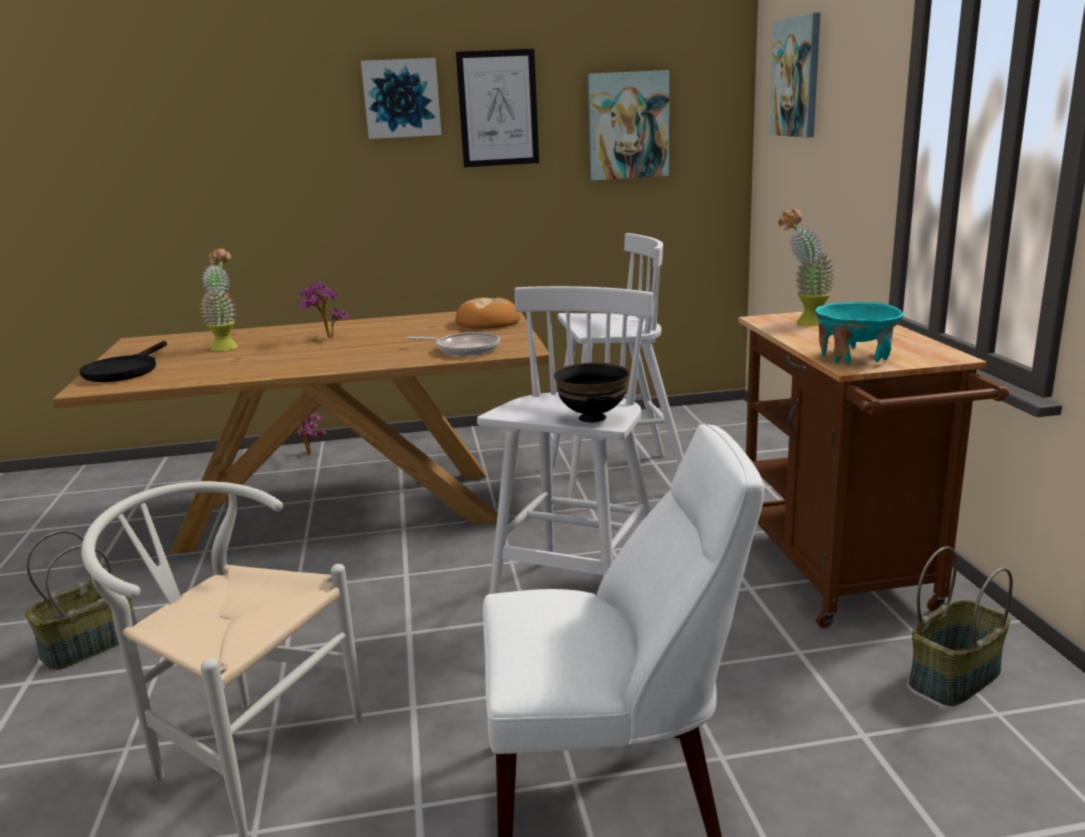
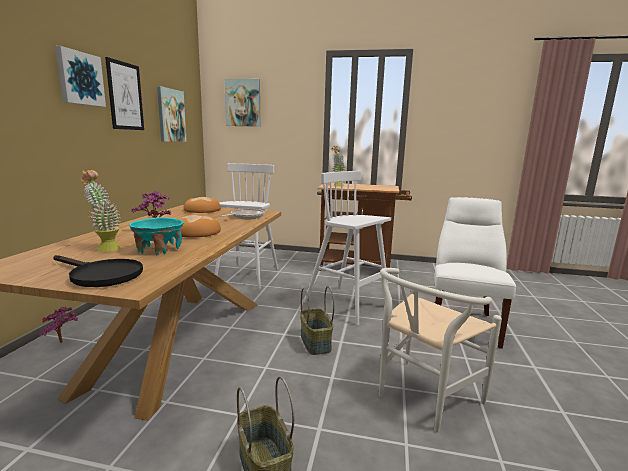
camera: 70 degrees left, 5 degrees down
(328, 354) = (196, 232): none -> bread
(593, 417) = (373, 217): black bowl -> none
(854, 357) = (382, 188): turquoise bowl -> turquoise bowl (158, 250)
(953, 676) = (419, 272): basket -> basket (314, 342)

